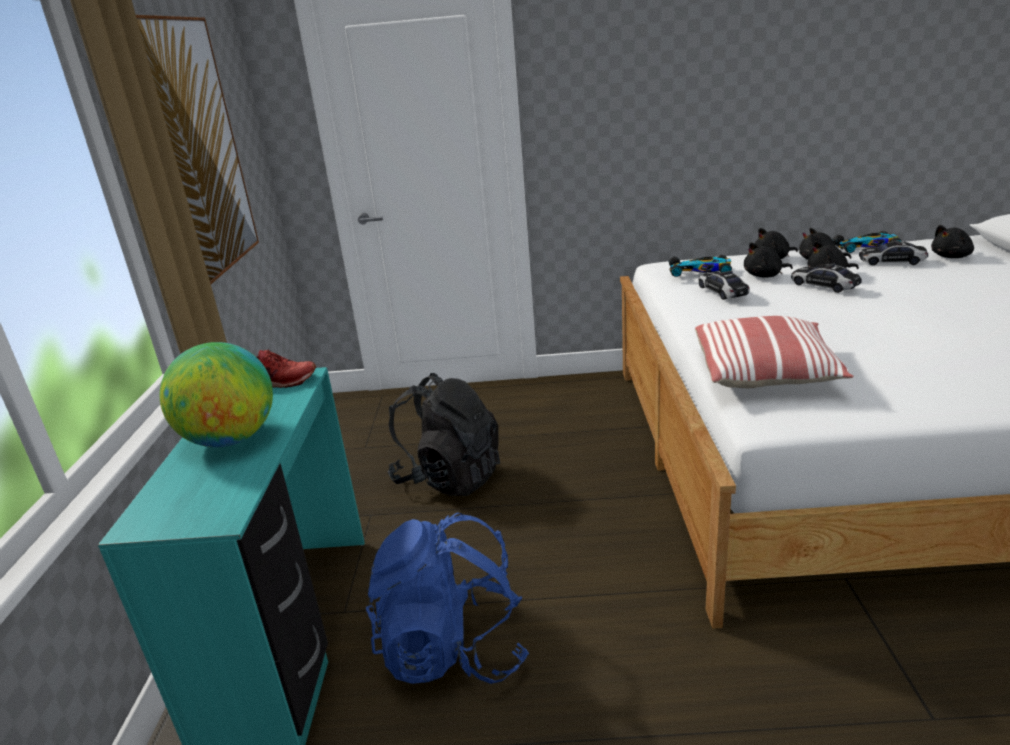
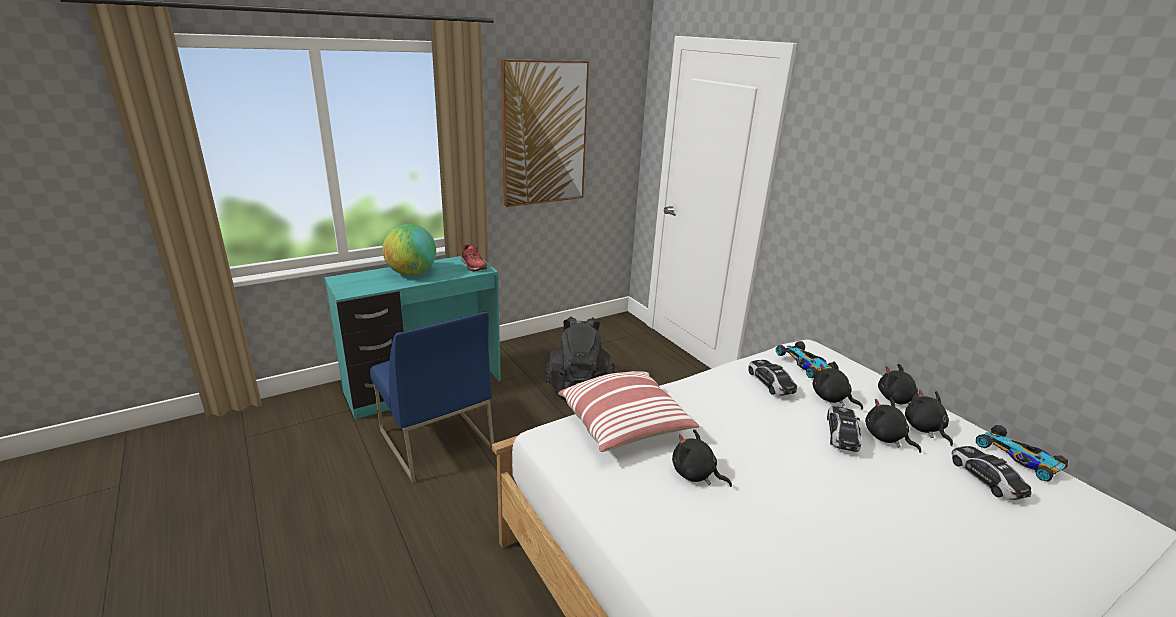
camera: 55 degrees right, 0 degrees up
(453, 650) = (435, 440): blue backpack -> blue chair
(722, 292) = (770, 383): toy car -> toy car turned 60 degrees counterclockwise
(952, 257) = (1072, 528): black plush toy -> black plush toy (695, 474)

